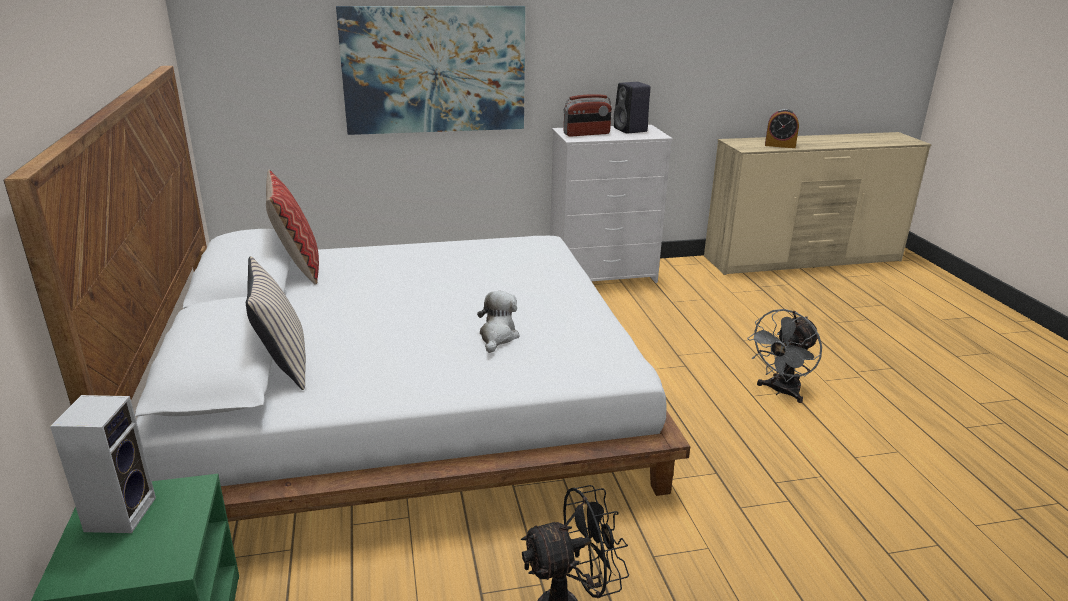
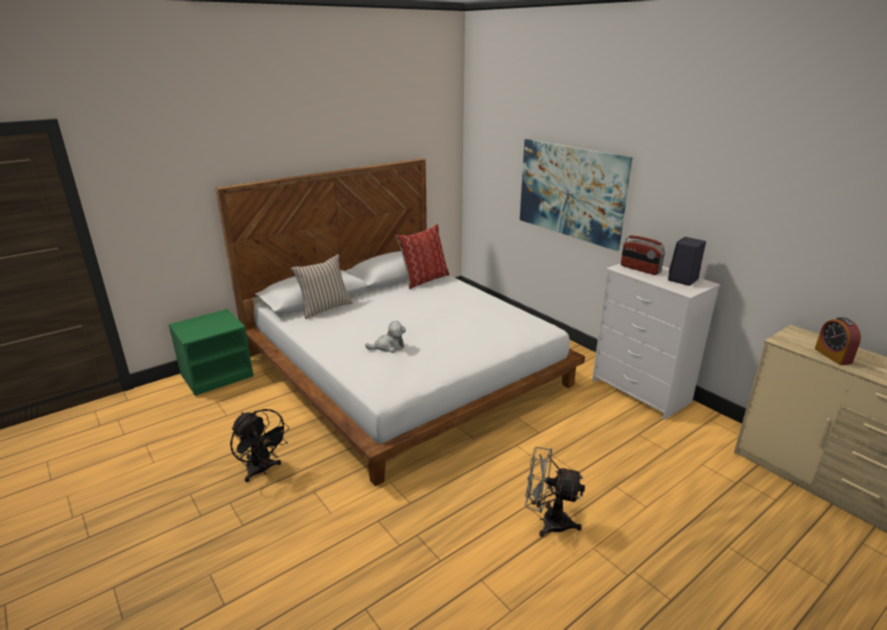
camera: 65 degrees right, 0 degrees up
(120, 512) = (215, 319): speaker -> none

